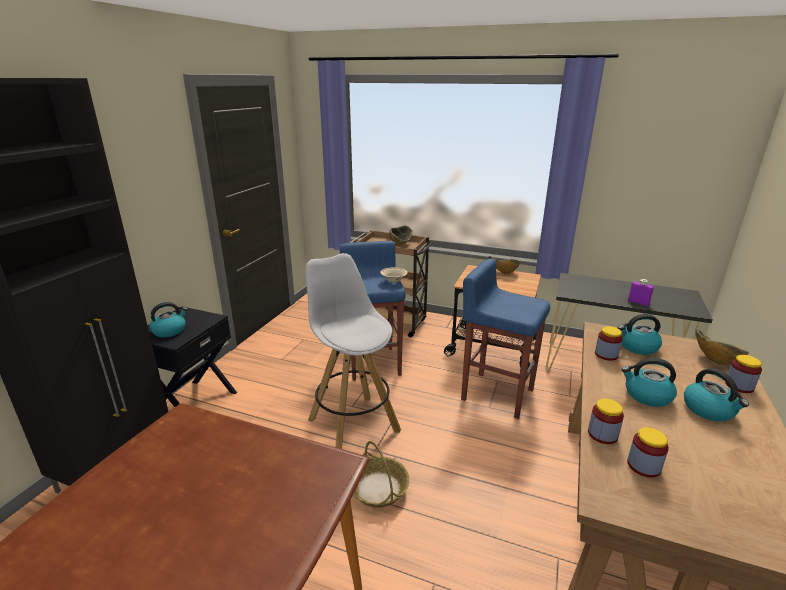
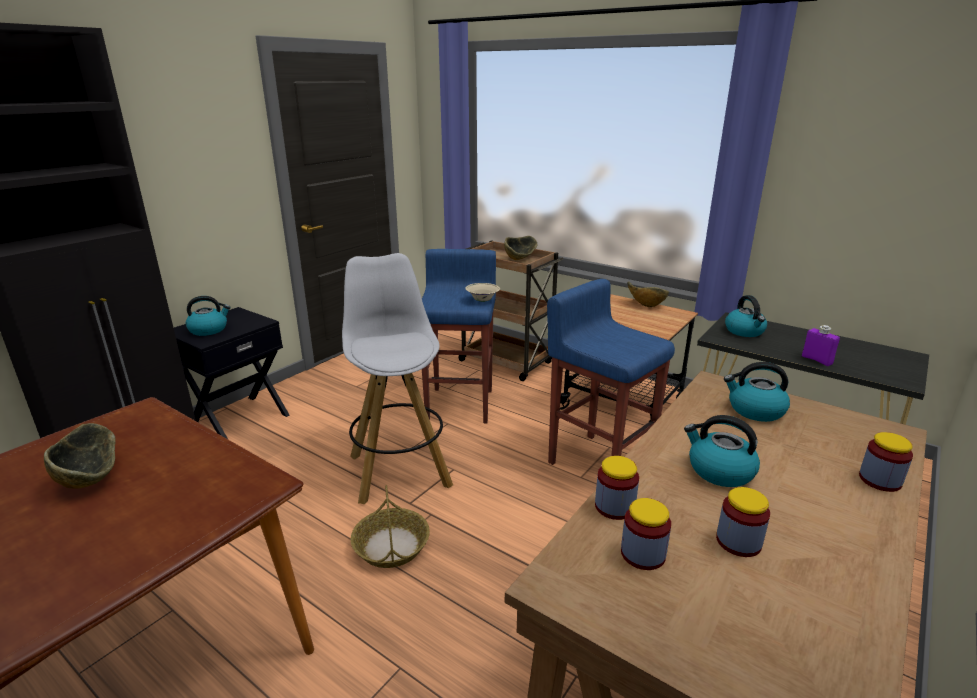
camera: 15 degrees right, 0 degrees up
(606, 355) = (699, 414): jar -> jar (738, 542)
(709, 410) = (803, 503): kettle -> kettle (745, 331)
(714, 360) = (866, 441): bowl -> bowl (91, 479)

